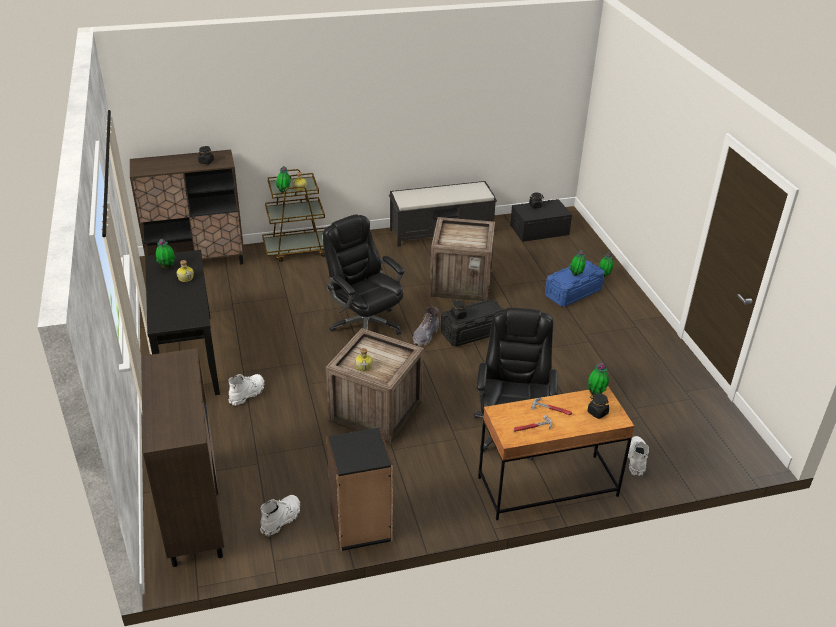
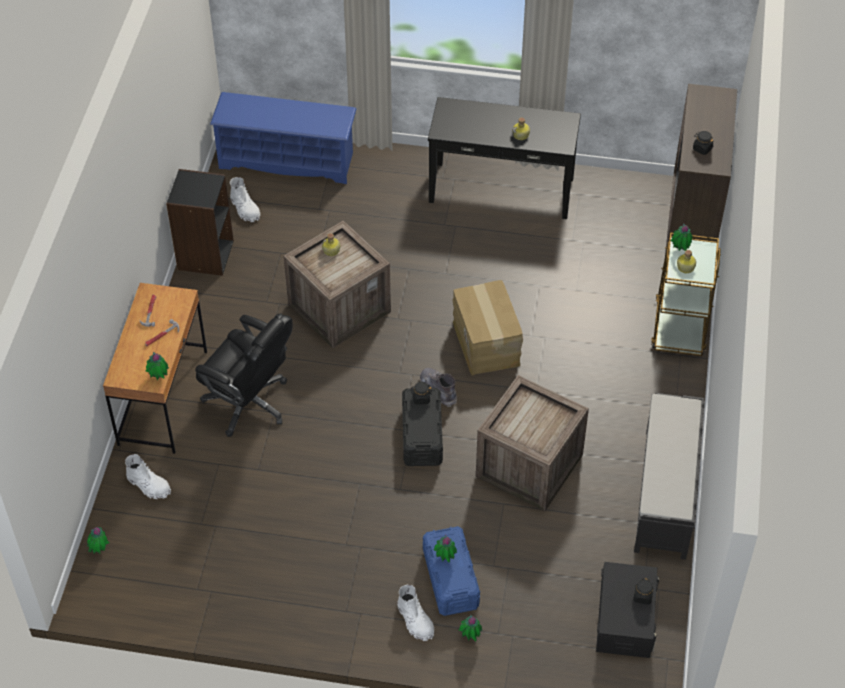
camera: 115 degrees right, 15 degrees up
(167, 267) = (549, 125): potted plant -> potted plant (99, 551)
(194, 511) = (287, 160): brown cabinet -> blue shoe rack
(247, 394) = (418, 222): white boot -> white boot (415, 621)
(365, 324) = (487, 343): black office chair -> cardboard box
(597, 412) = (136, 366): black jar -> none

